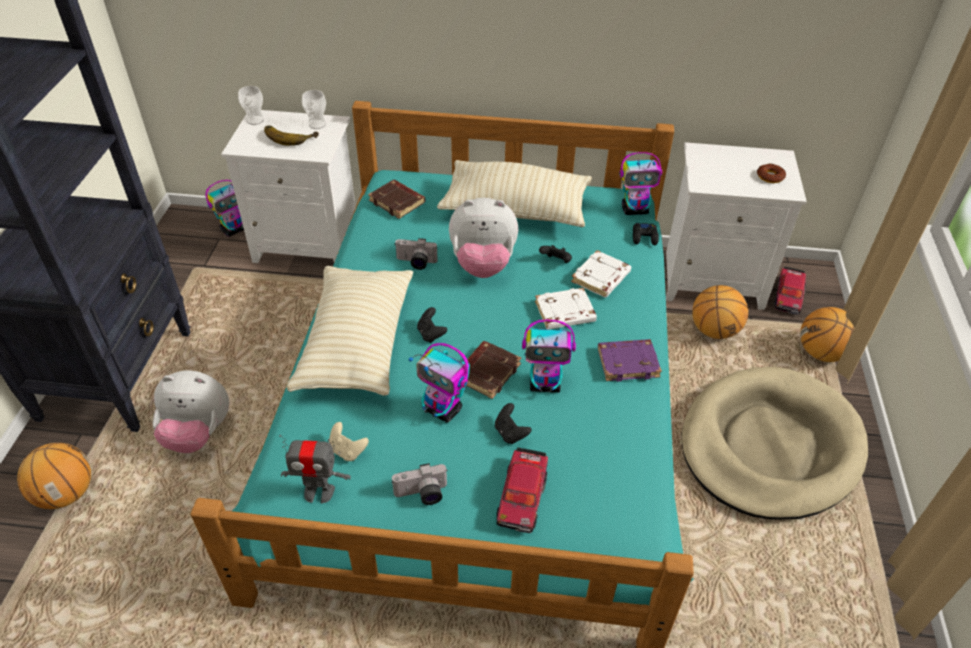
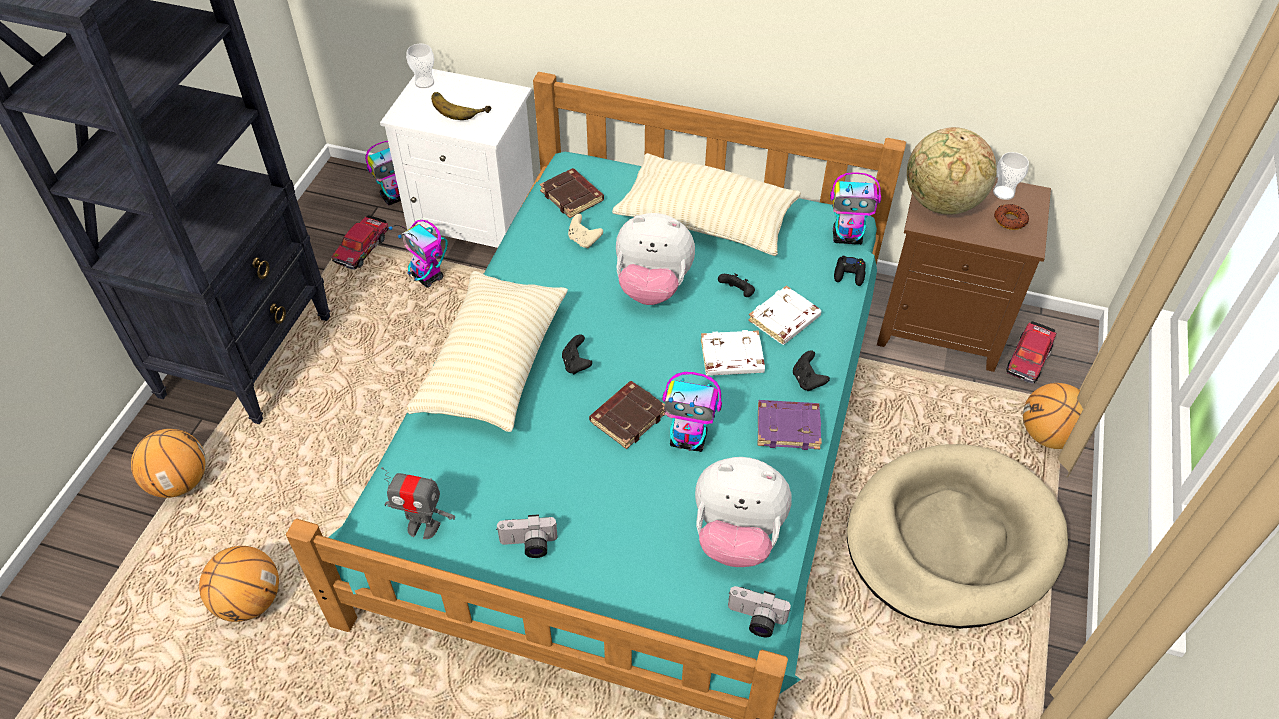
camera: 10 degrees right, 5 degrees up
(198, 433) = (321, 434): plush toy -> plush toy (736, 536)
(317, 124) = (492, 95): cup -> cup (1003, 192)
(347, 450) = (461, 486): beige game controller -> beige game controller (584, 240)
(415, 263) = (577, 275): camera -> camera (755, 620)
(443, 410) = (571, 454): toy robot -> toy robot (428, 278)
(510, 433) = (637, 491): black game controller -> black game controller (807, 380)
(523, 495) = (635, 562): toy car -> toy car (362, 248)
(712, 170) = (941, 203): none -> globe
(714, 279) = (942, 325): white nightstand -> brown nightstand
(714, 331) = (924, 390): basketball -> basketball (249, 601)

